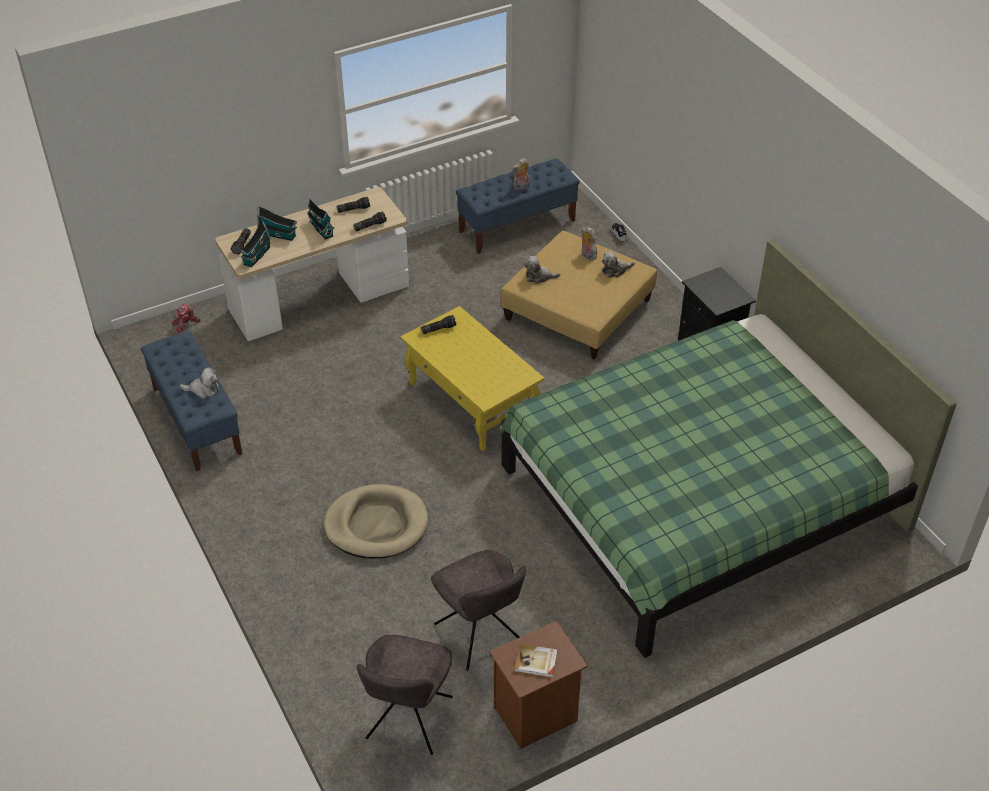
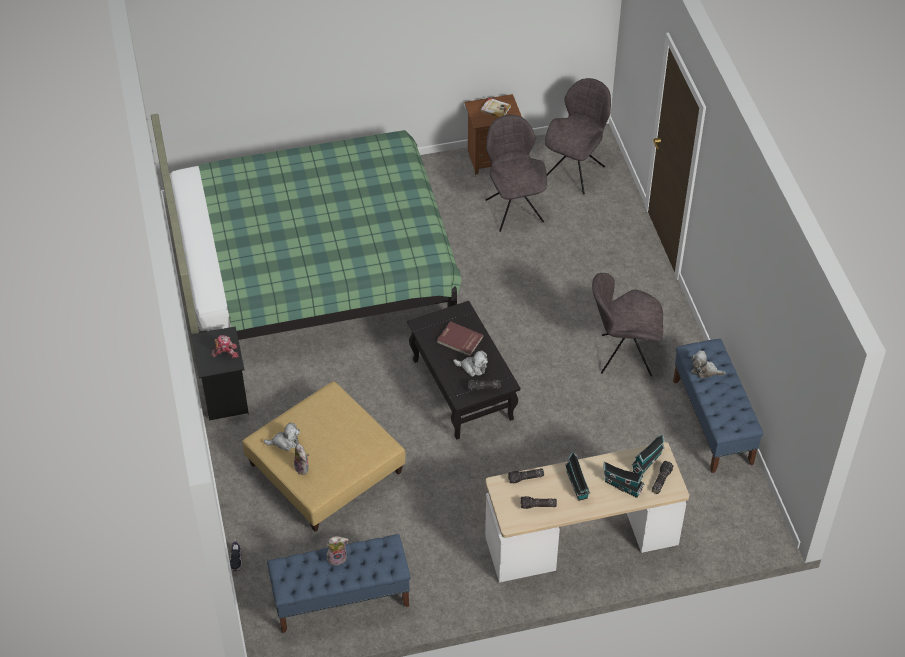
camera: 165 degrees left, 5 degrees up
(186, 324) = (722, 537): toy robot -> toy robot (225, 352)
(302, 471) = (623, 355): none -> grey chair
(376, 525) = (570, 298): beige dog bed -> none
(472, 402) = (462, 389): yellow coffee table -> black coffee table
(479, 368) = (459, 340): none -> red book
(539, 277) = (363, 450): plush toy -> plush toy (472, 367)

